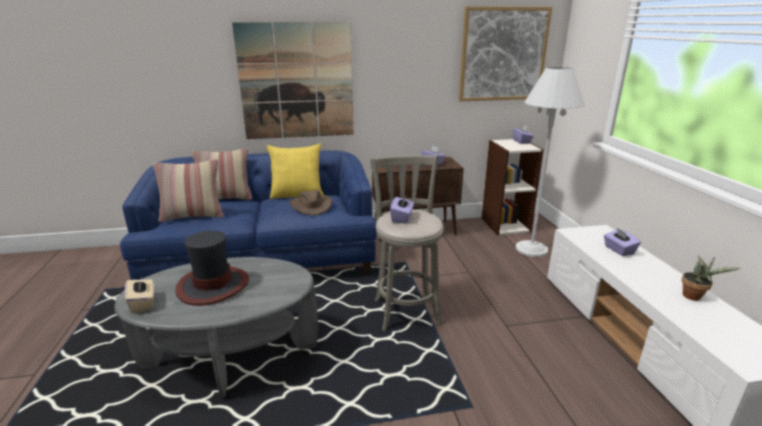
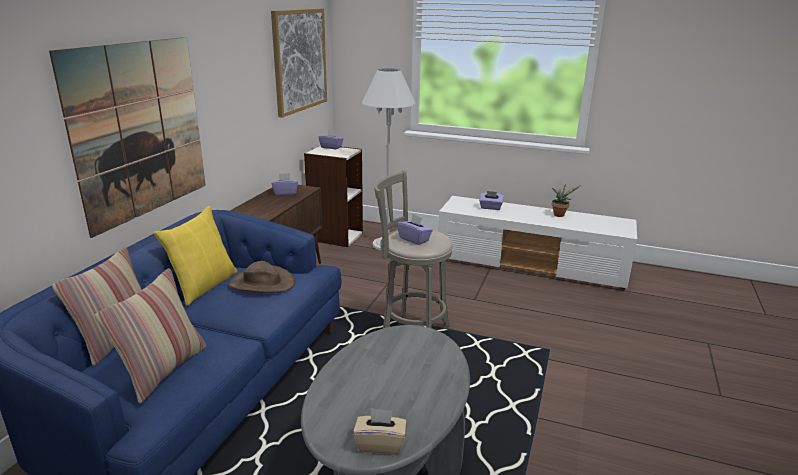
camera: 60 degrees left, 0 degrees up
(213, 286) = (385, 386): hat -> none

